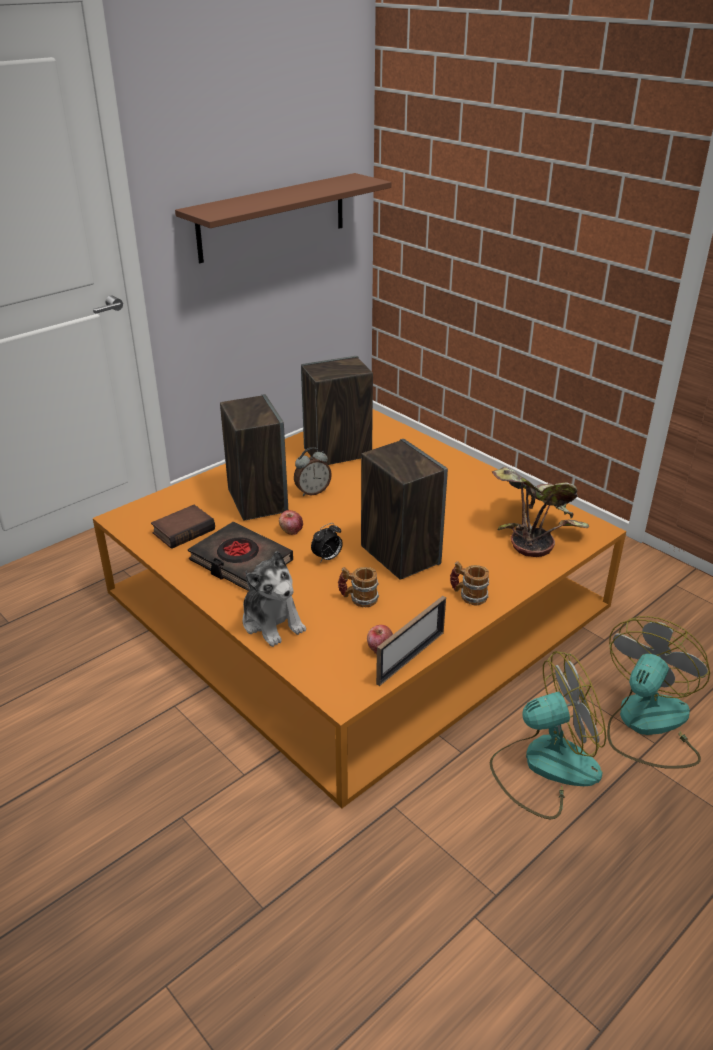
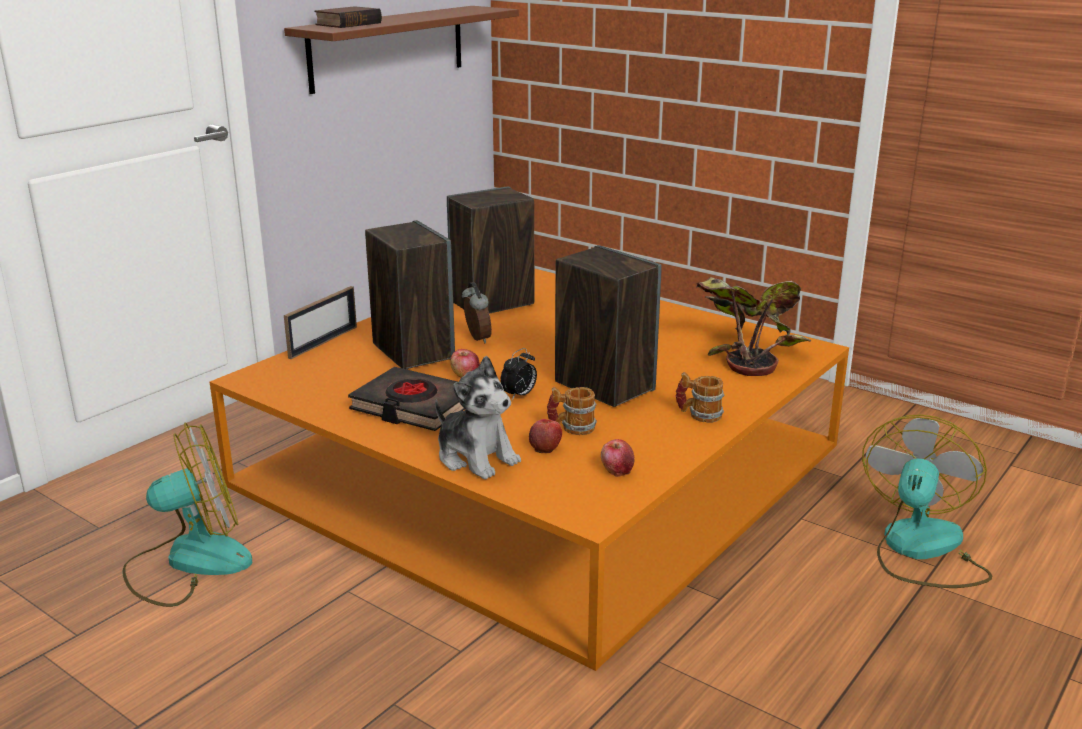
camera: 10 degrees left, 10 degrees down
(183, 530) = (331, 384): book -> book (348, 24)
(312, 491) = (476, 339): alarm clock -> alarm clock turned 75 degrees counterclockwise
(330, 617) = (545, 447): none -> apple
(411, 657) = (656, 474): picture frame -> picture frame (323, 342)
(544, 766) = (821, 601): fan -> fan (188, 562)

